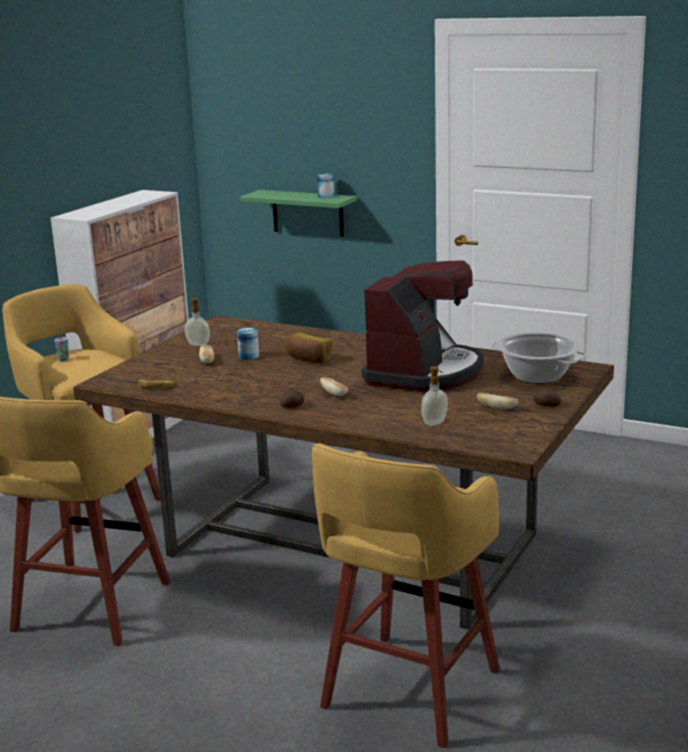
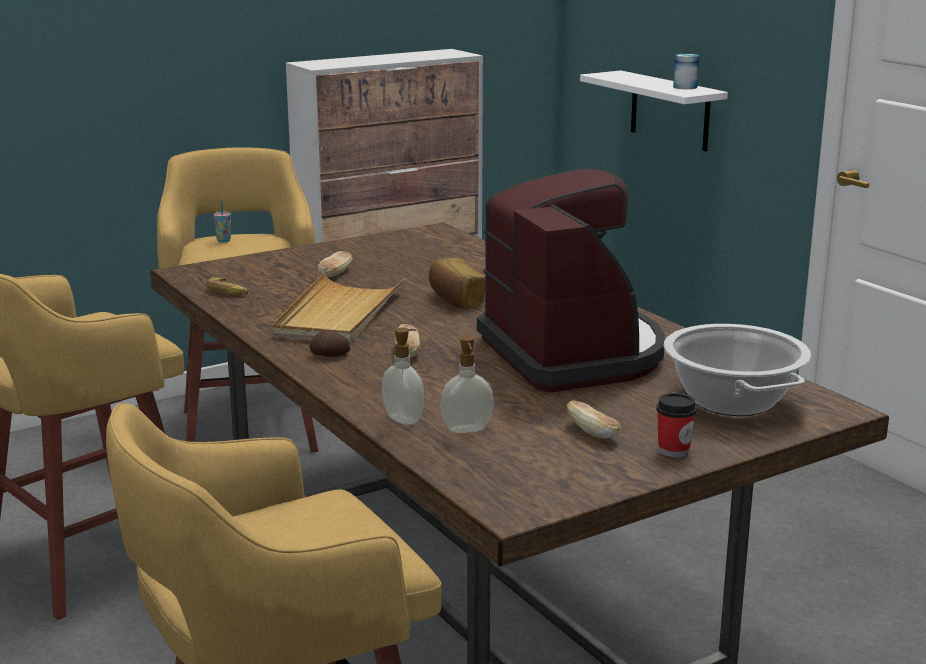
camera: 30 degrees right, 0 degrees up
(198, 344) = (361, 252): soap dispenser -> soap dispenser (404, 419)
(249, 356) = (391, 279): can -> none
(254, 383) = (339, 314): none -> beige tray
(308, 213) = (670, 111): green shelf -> white shelf
(424, 372) = (573, 354): coffee machine -> coffee machine turned 75 degrees counterclockwise
(547, 405) = (673, 450): potato -> cup

